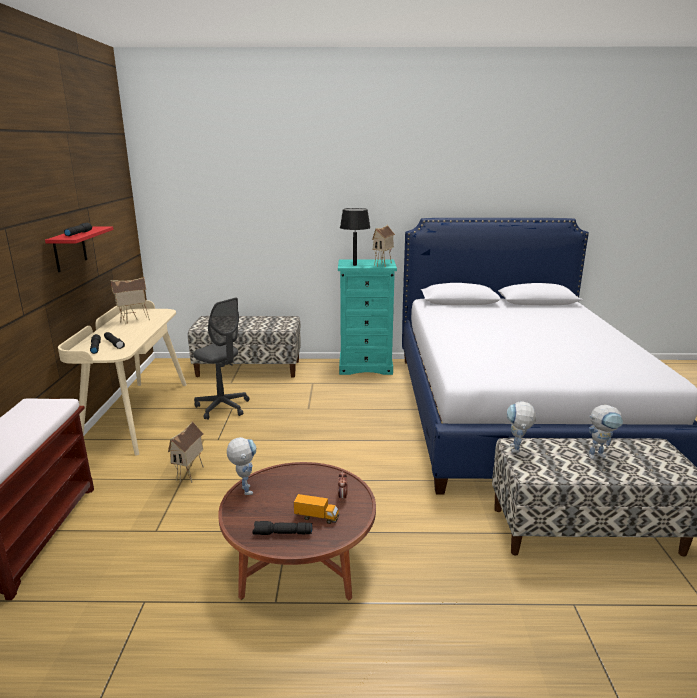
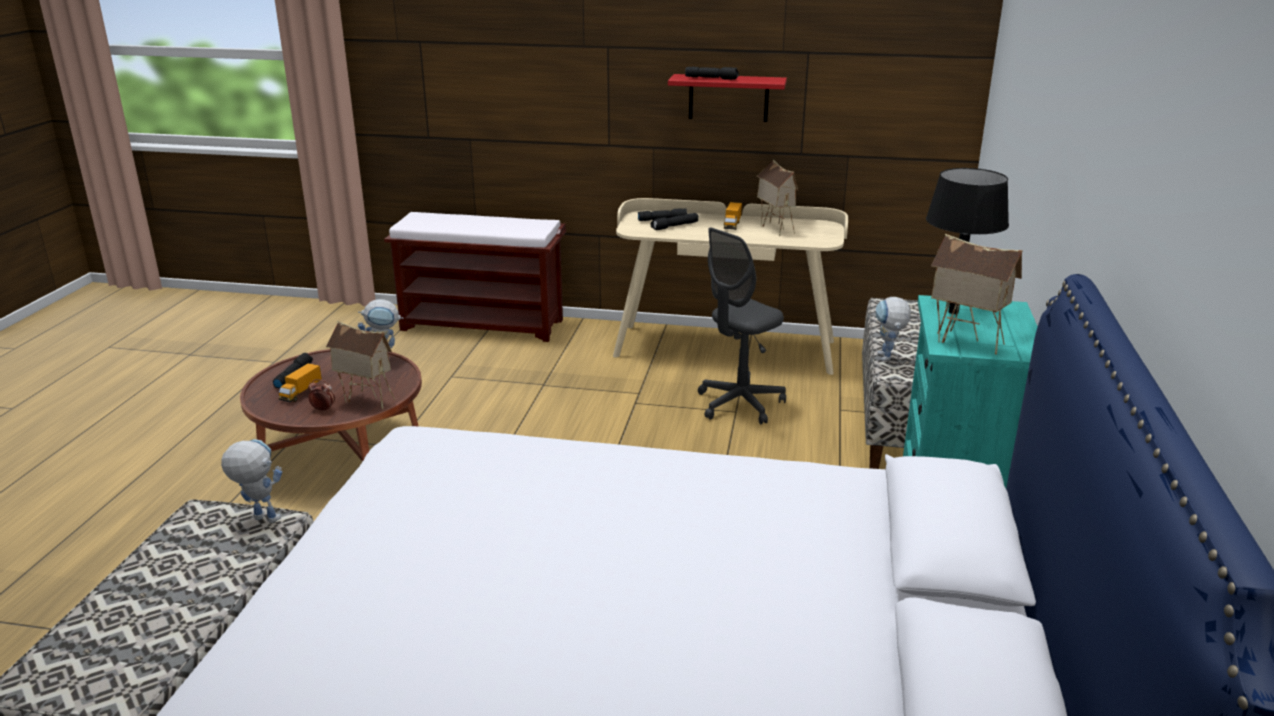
camera: 100 degrees right, 5 degrees up
(120, 330) = (732, 225): none -> toy truck
(190, 476) = (548, 389): toy house -> toy house (366, 400)
(599, 455) = (172, 601): toy robot -> toy robot (887, 359)

